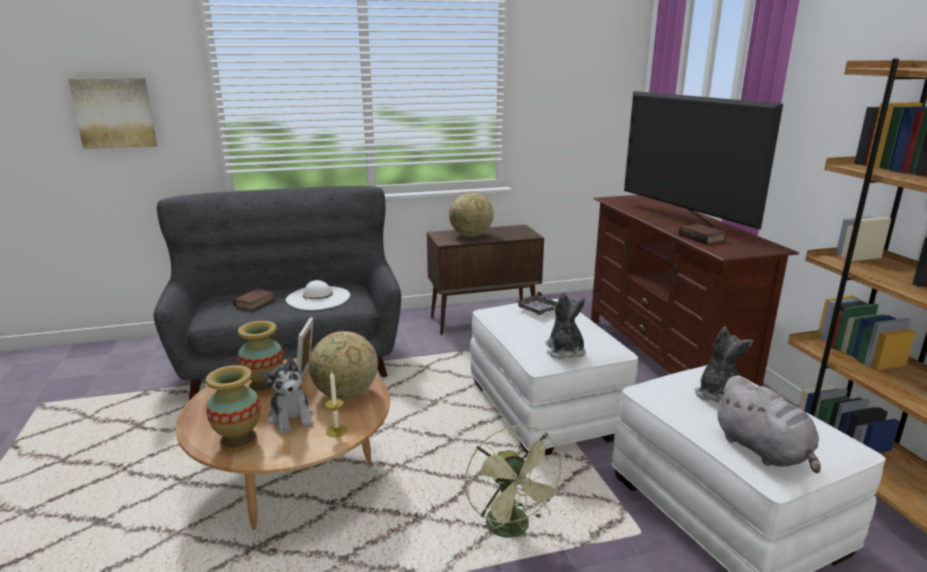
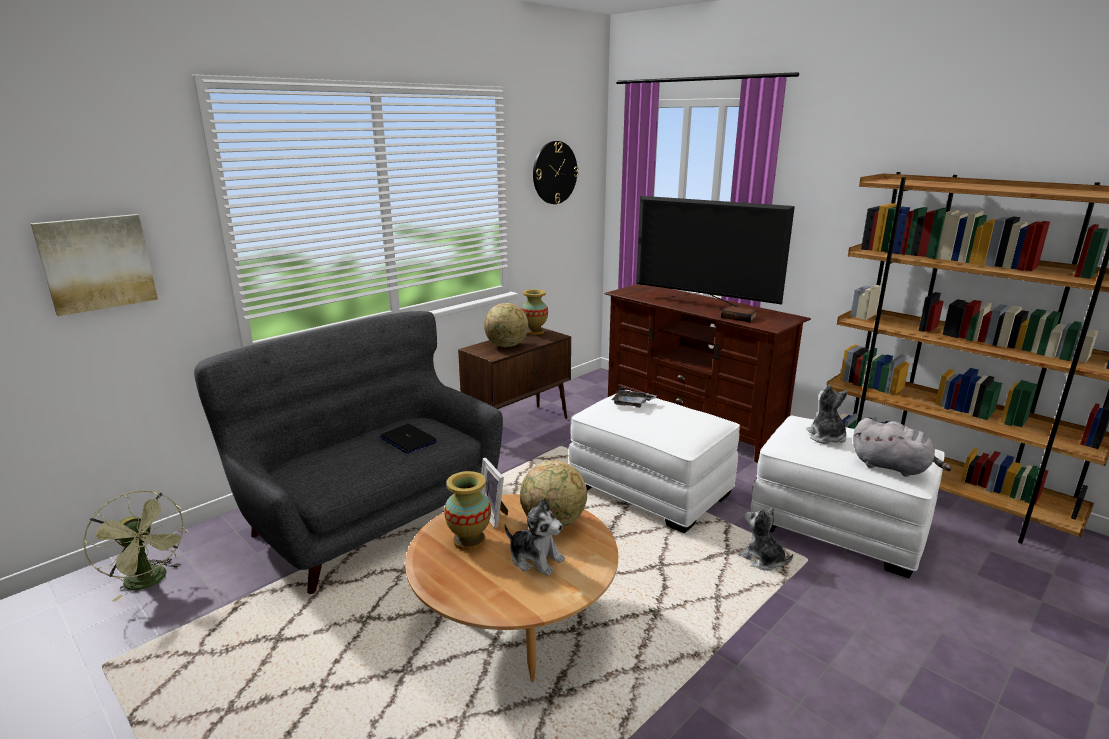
camera: 30 degrees left, 0 degrees up
(238, 441) = (518, 597): vase -> vase (534, 332)
(255, 303) = (347, 462): book -> none
(318, 298) = (408, 440): white hat -> laptop
(336, 431) = (590, 556): candle -> none
(513, 530) = (729, 592): green fan -> green fan (150, 581)
(565, 351) = (694, 433): plush toy -> plush toy (762, 559)
(571, 67) = (554, 172): none -> wall clock

